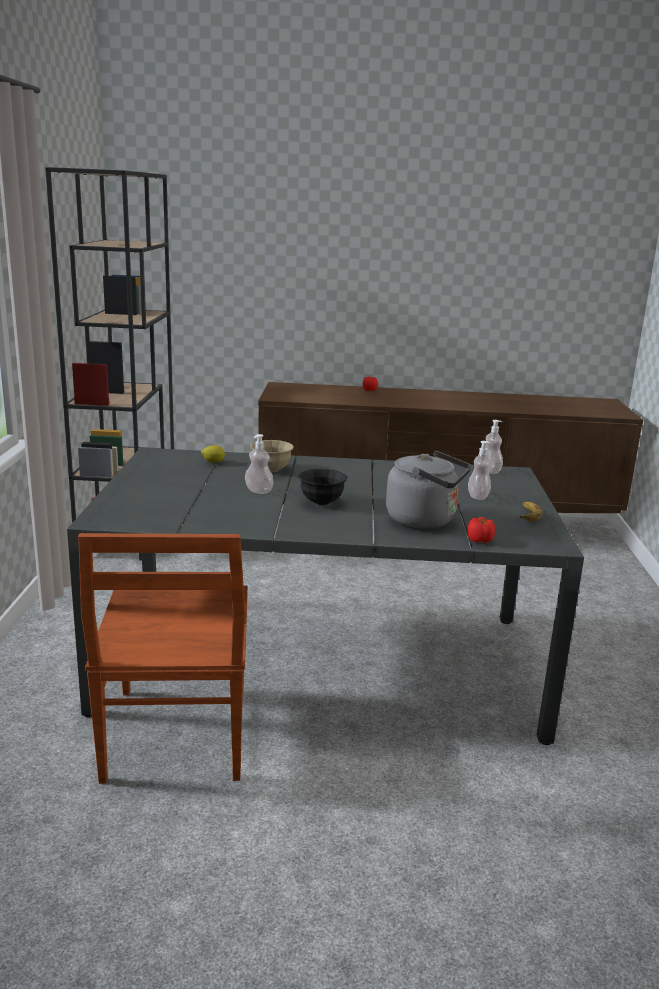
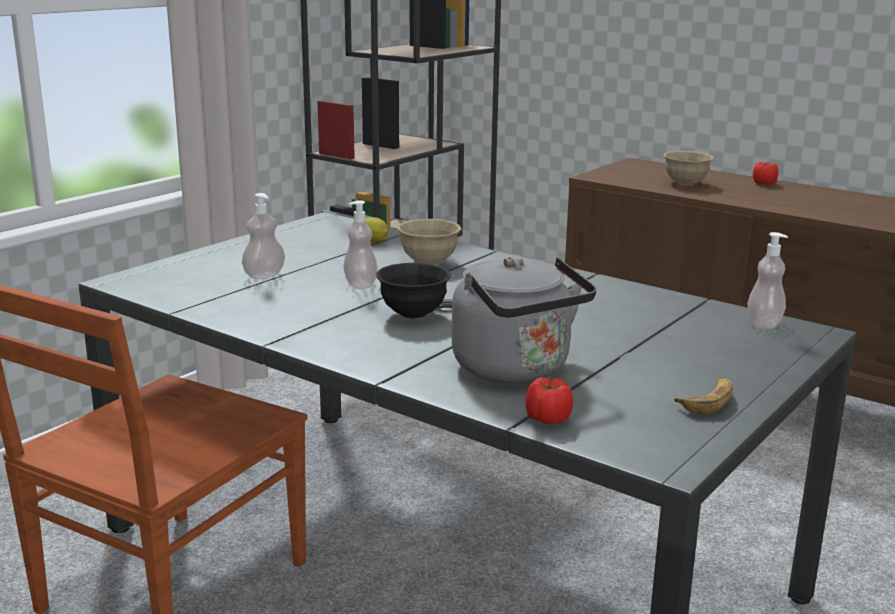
camera: 35 degrees right, 0 degrees up
(330, 395) = (685, 183): none -> beige bowl
(478, 497) = (669, 356): soap dispenser -> soap dispenser (264, 276)

